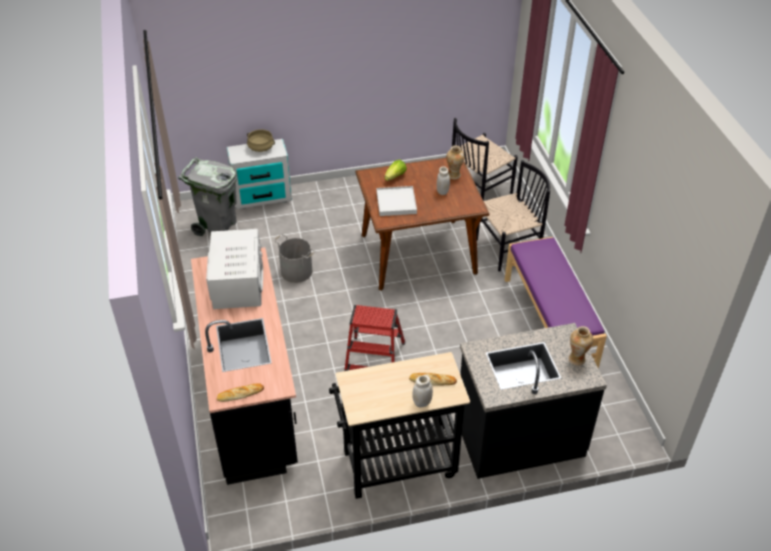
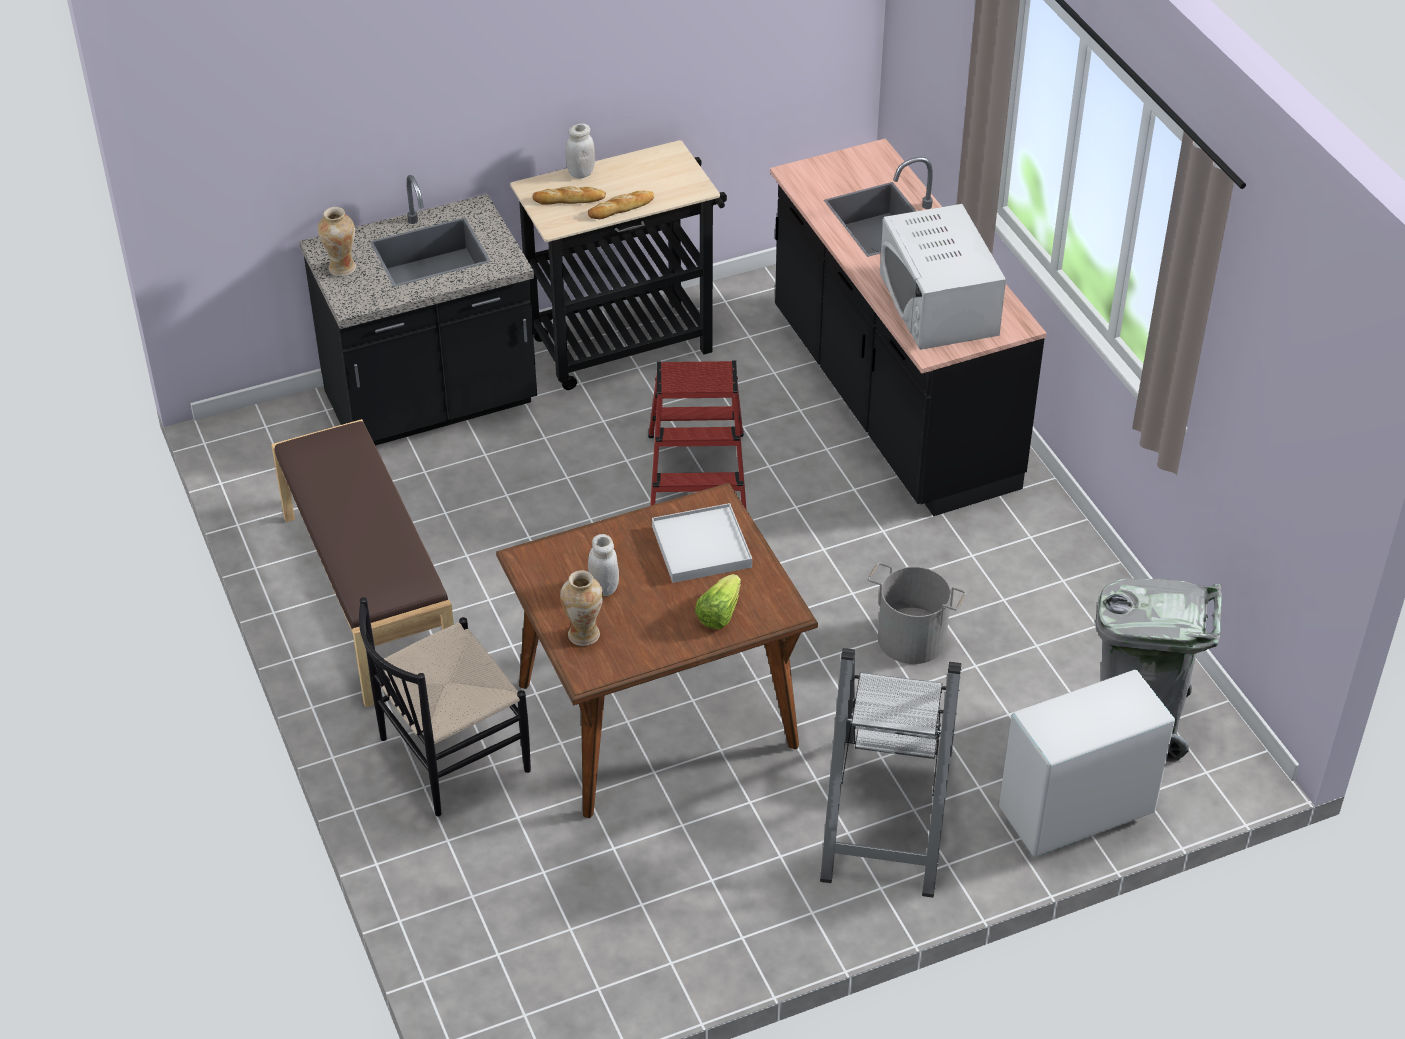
camera: 170 degrees right, 0 degrees up
(240, 394) = (851, 159): bread -> bread (622, 208)
(261, 147) = (1087, 725): beige cooking pot -> none
(335, 207) = (886, 816): none -> grey step ladder
(478, 190) = (531, 923): black chair -> none
(549, 323) = (367, 596): purple bench -> brown bench

